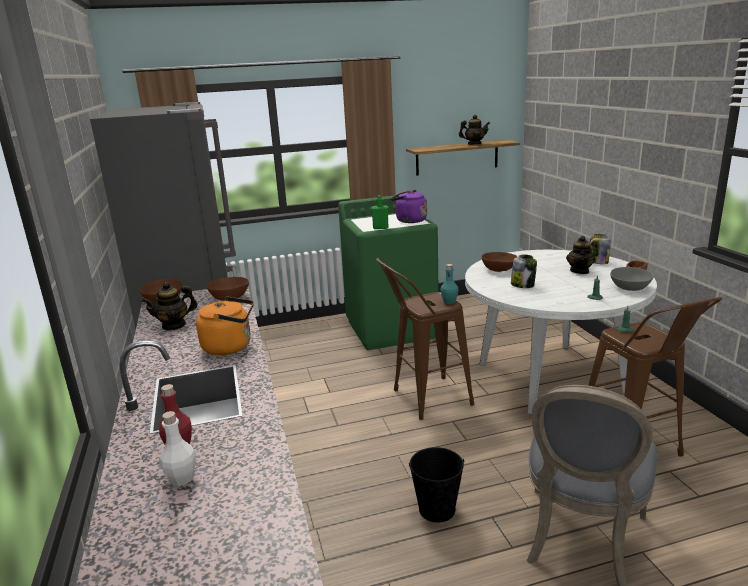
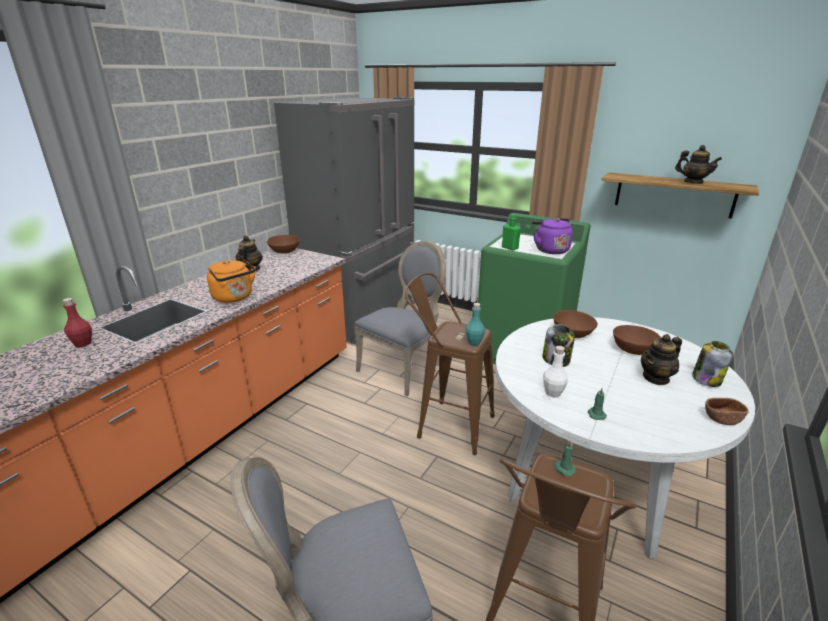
camera: 45 degrees right, 5 degrees up
(174, 325) = (250, 269): teapot -> teapot turned 75 degrees clockwise
(182, 479) = (44, 361): white bottle -> white bottle (553, 393)
(229, 297) = (313, 264): brown bowl -> brown bowl (633, 349)
(322, 385) = (403, 367): none -> grey chair
(436, 509) = (313, 510): black bucket -> none
(630, 288) = (669, 429): grey bowl -> none

